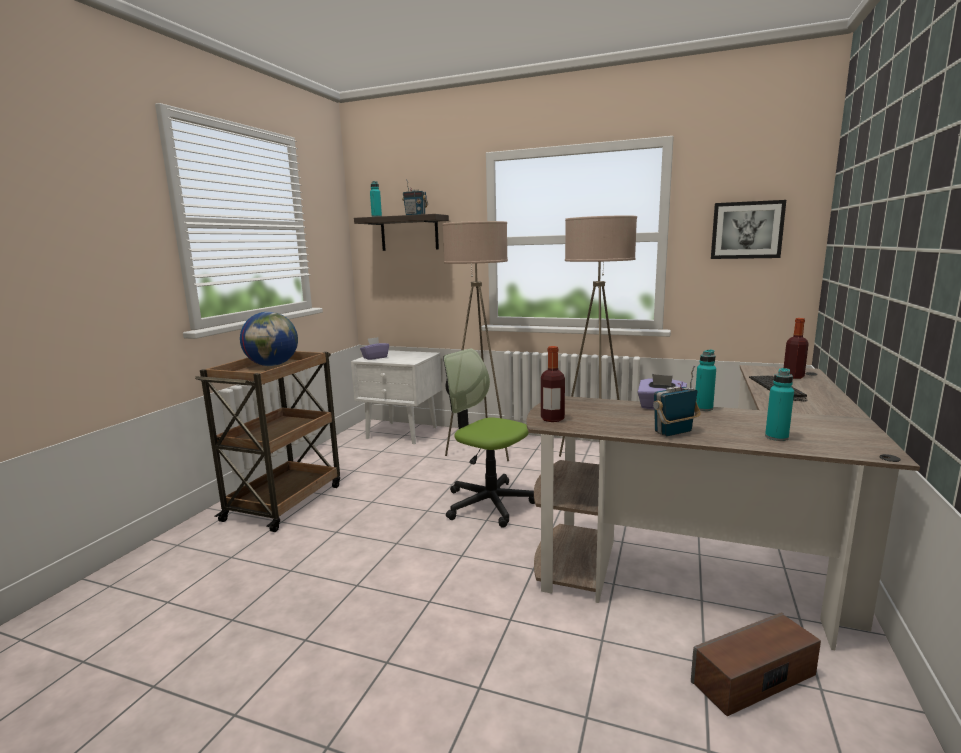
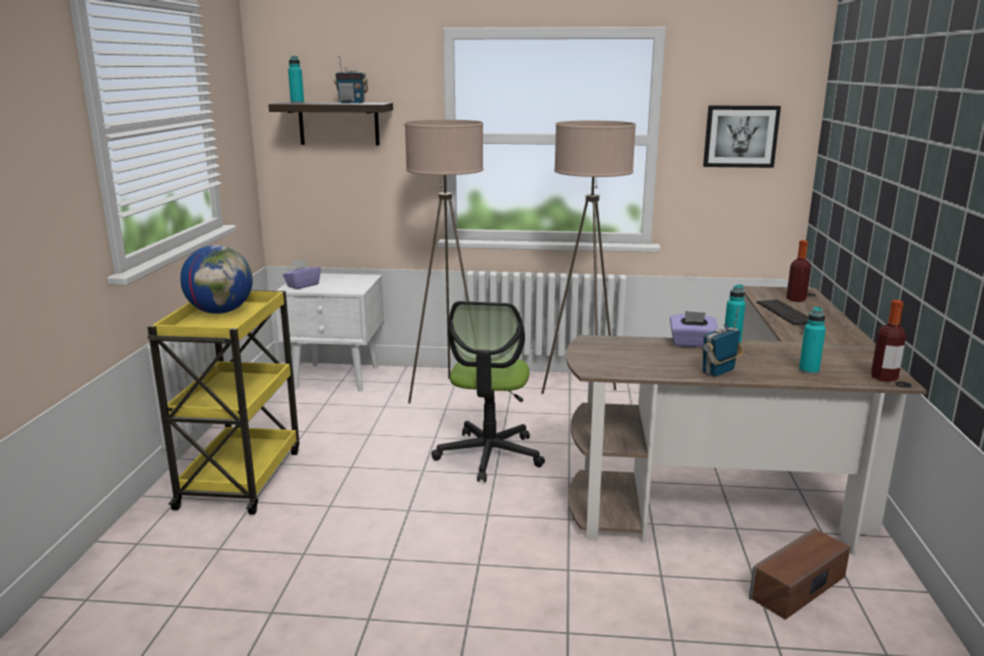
camera: 15 degrees left, 5 degrees up
(285, 501) = (241, 477): brown cart -> yellow cart
(489, 503) = (489, 455): office chair -> office chair turned 105 degrees counterclockwise
(552, 419) = (596, 364): bottle -> bottle (884, 377)

